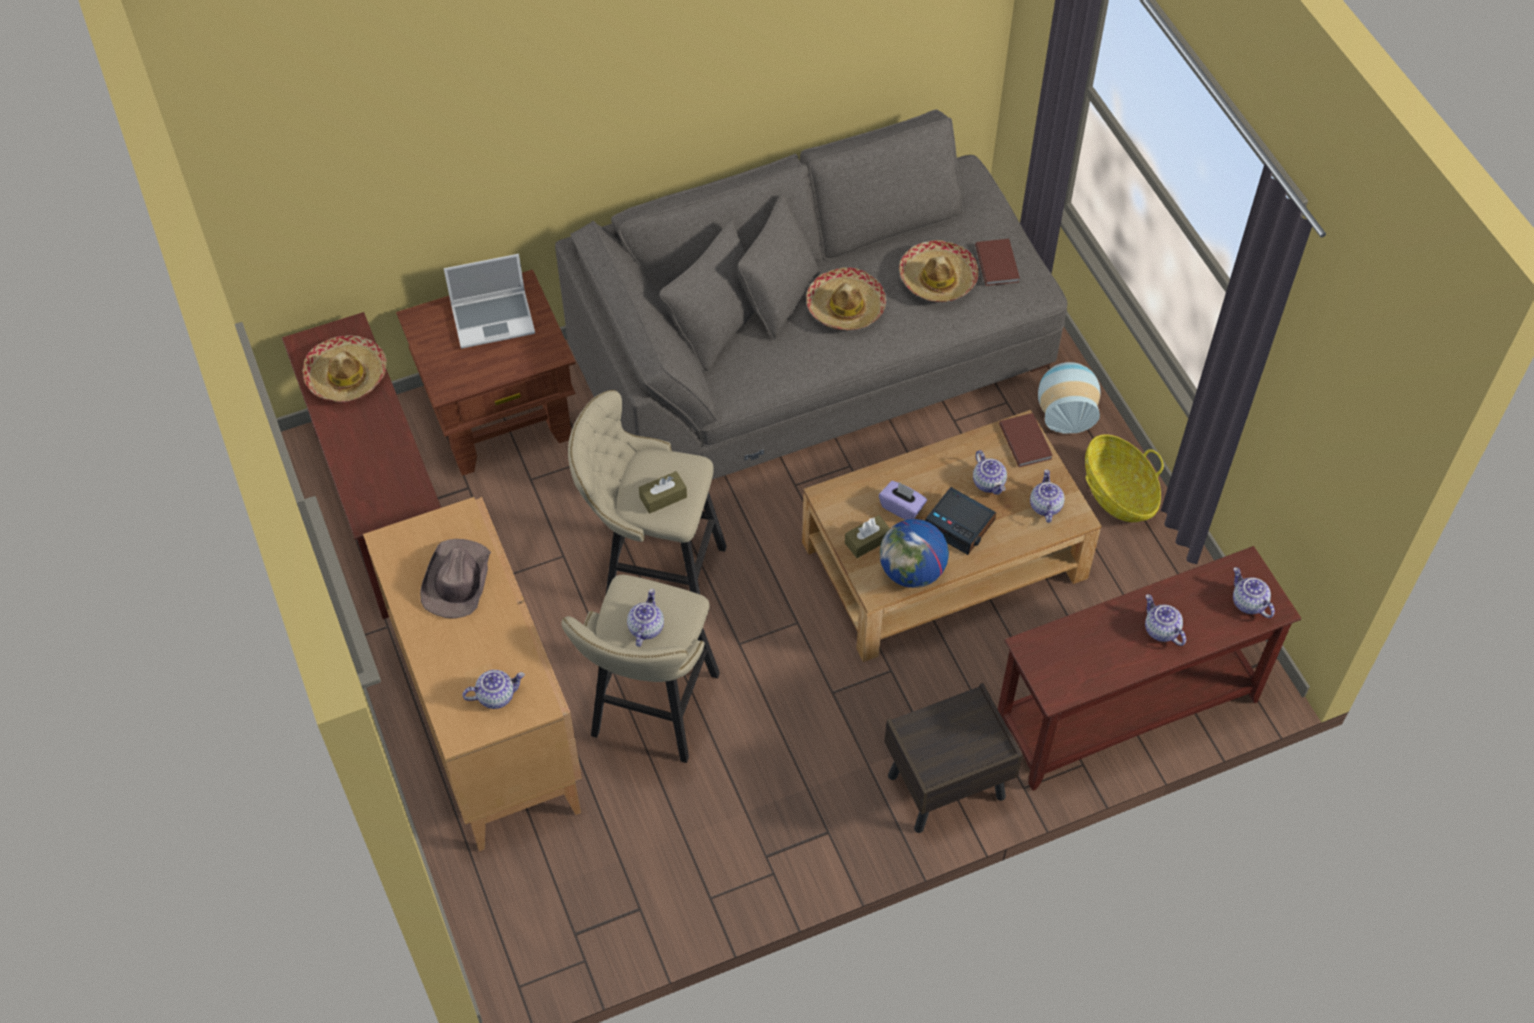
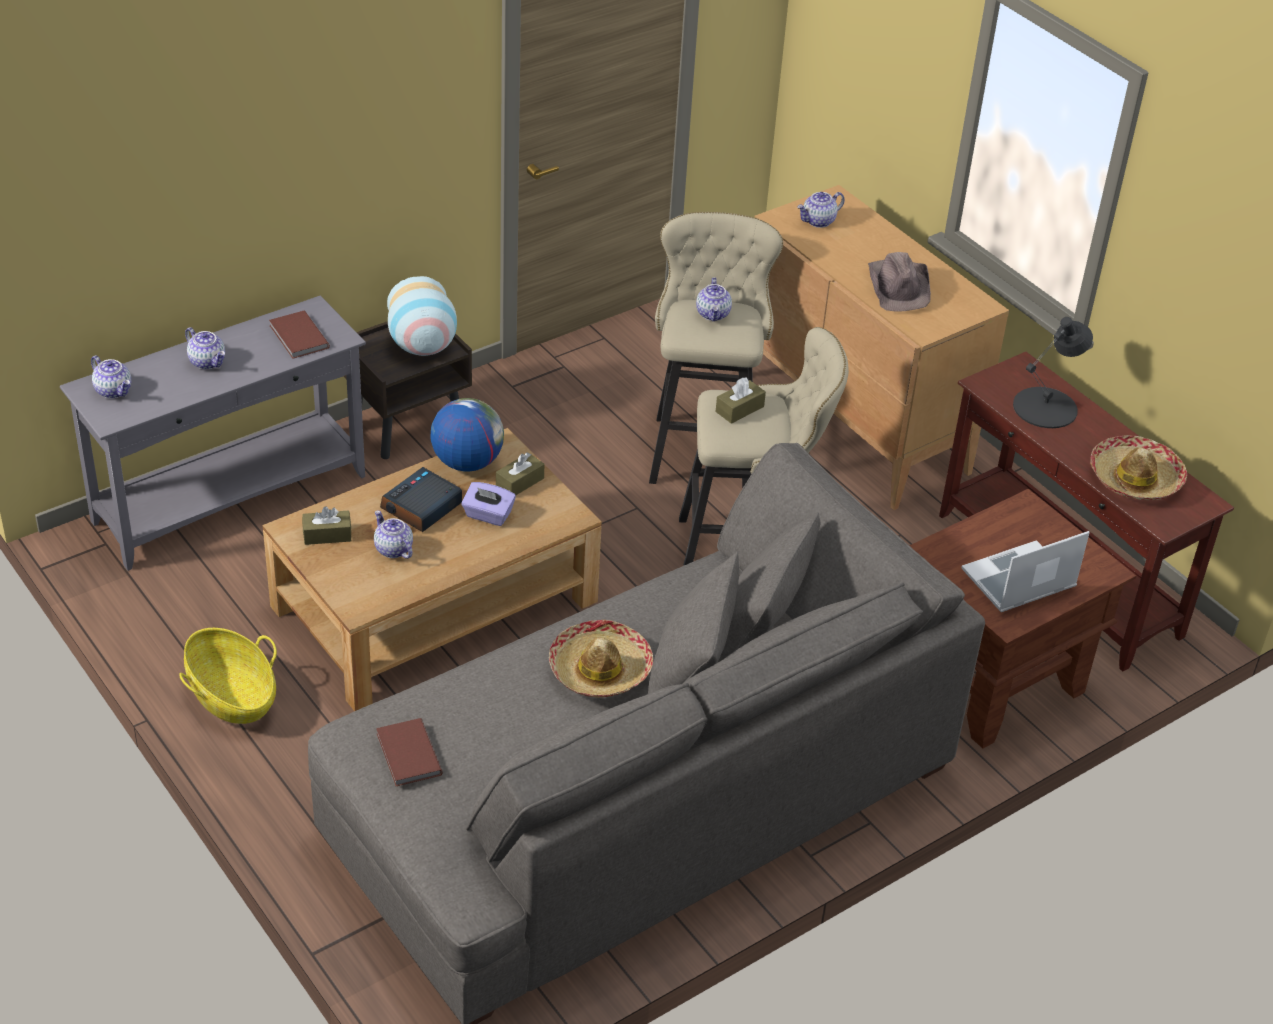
camera: 165 degrees right, 15 degrees down
(377, 464) = (1046, 407): none -> black table lamp
(937, 279) = (487, 718): hat -> none
(960, 525) = (421, 507): alarm clock -> alarm clock turned 75 degrees counterclockwise
(1026, 441) = (352, 595): brown book -> brown book (298, 337)
(1045, 506) = (327, 535): teapot -> brown tissue box
(1065, 412) = (300, 781): vase -> vase (422, 347)
(1125, 712) = (231, 497): brown console table -> grey console table

